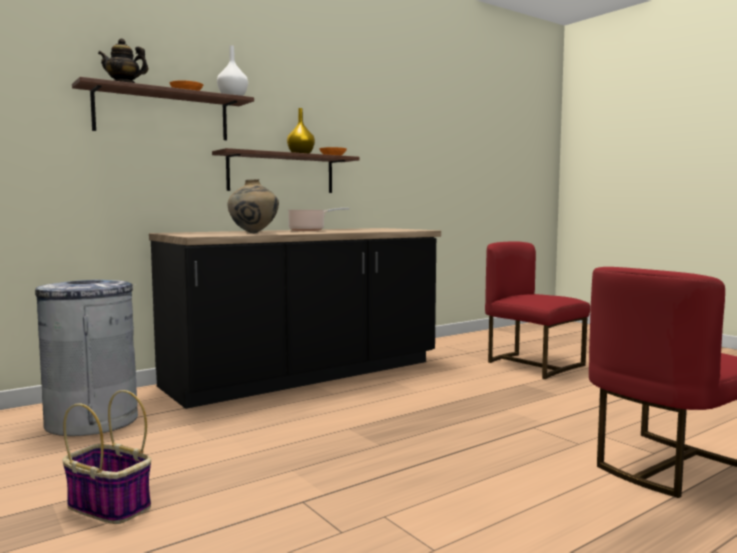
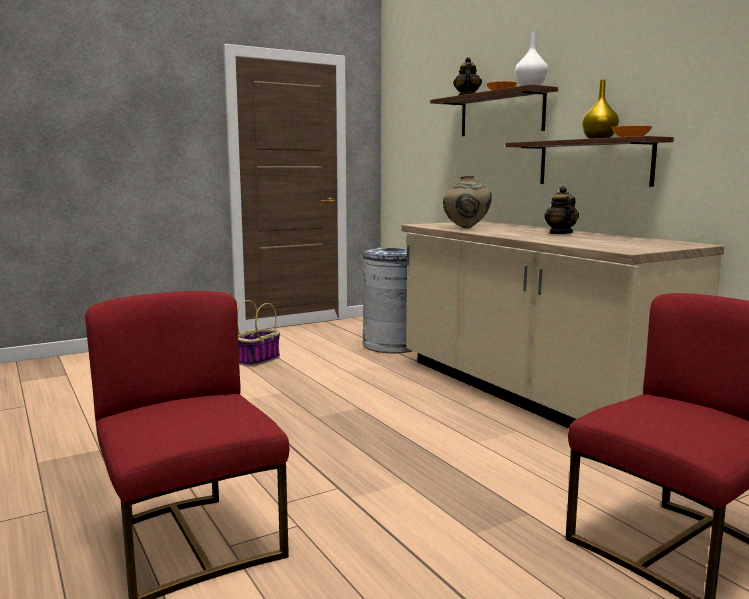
camera: 95 degrees right, 5 degrees up
(306, 375) = (529, 394): black counter -> beige counter
(309, 230) = (560, 233): cooking pot -> teapot

